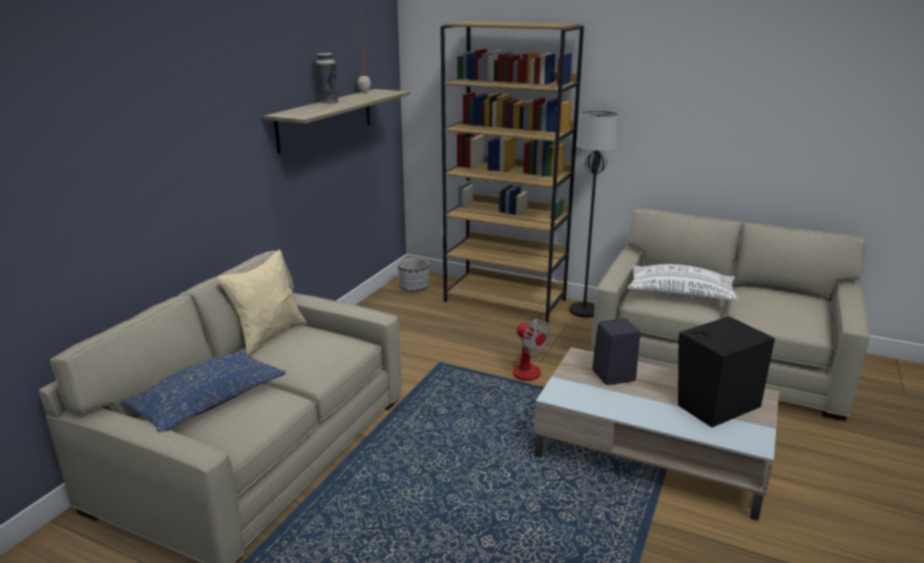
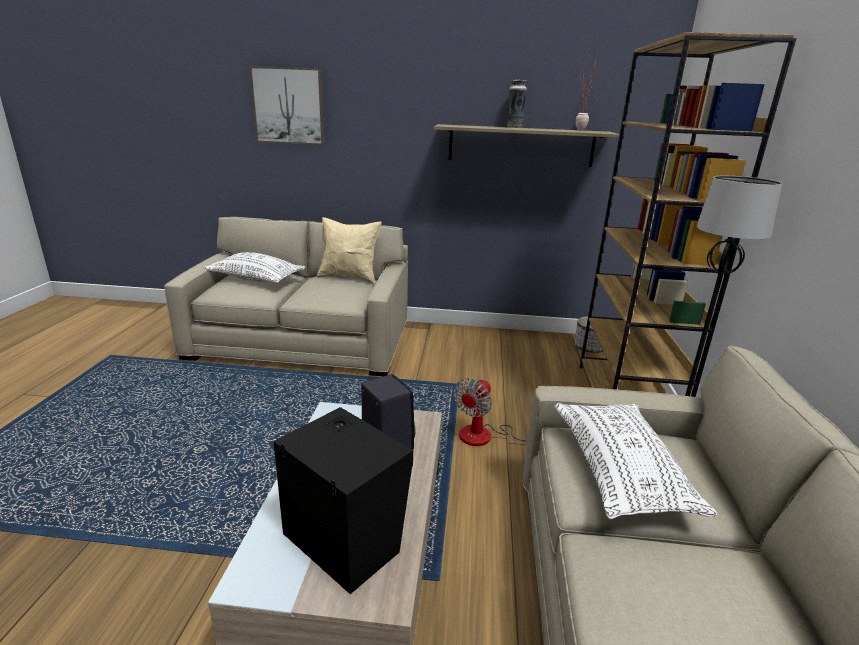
camera: 70 degrees right, 0 degrees up
(96, 137) = (288, 106): none -> picture
(208, 403) = (256, 279): blue pillow -> white pillow

